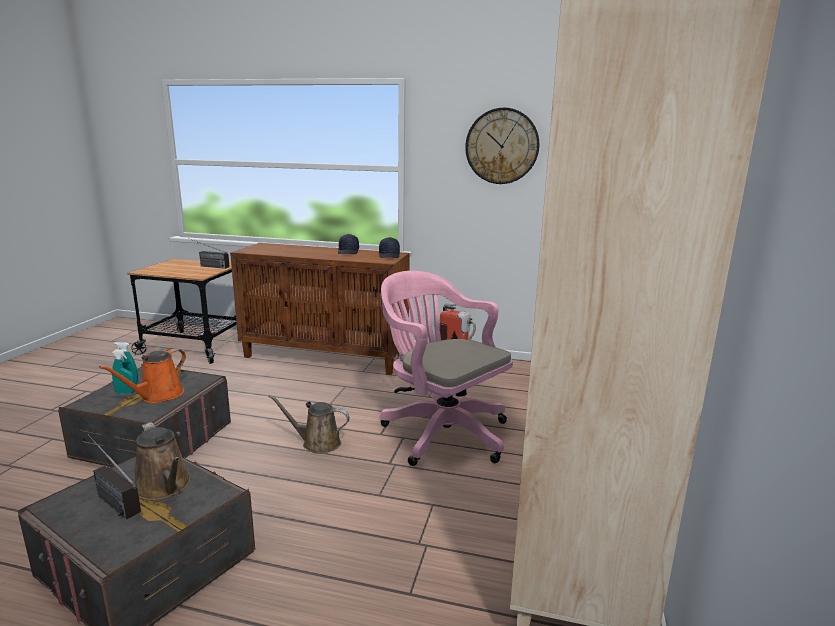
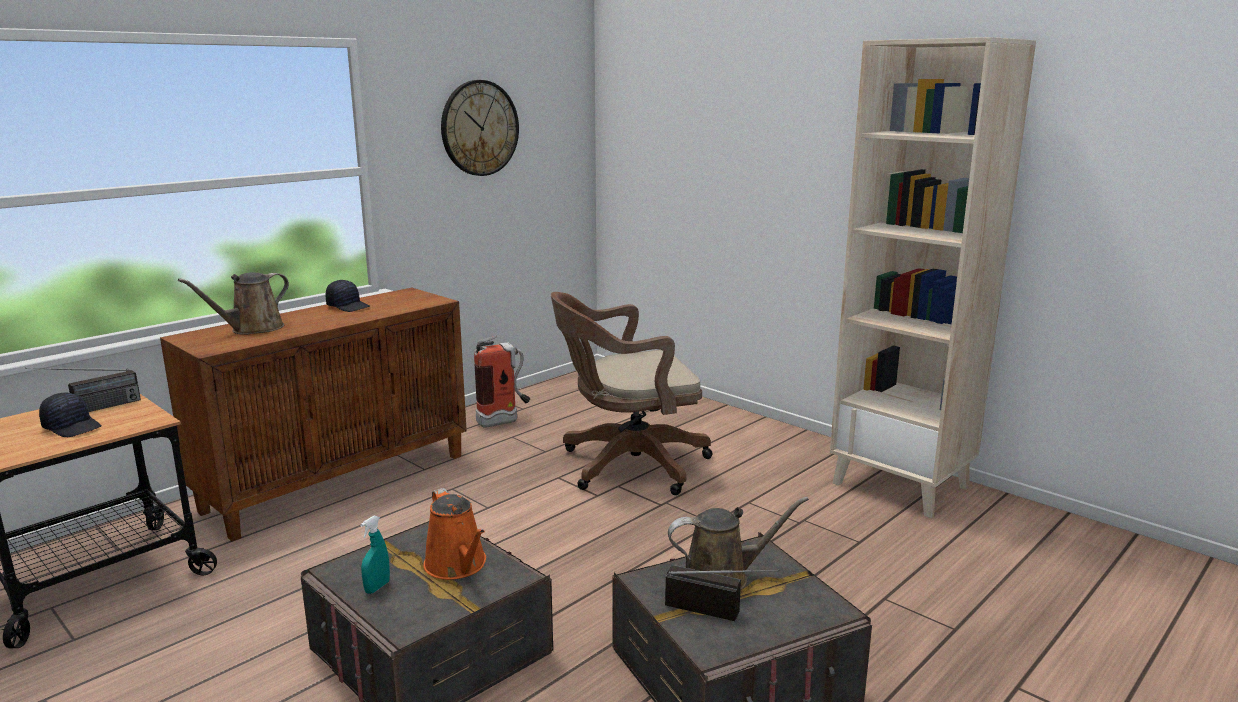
camera: 60 degrees left, 0 degrees up
(109, 498) = (721, 612): radio -> radio turned 135 degrees counterclockwise
(125, 392) = (410, 591): turquoise spray bottle -> none
(317, 443) = (577, 534): brown watering can -> brown watering can (252, 329)
(389, 255) = (410, 295): black cap -> black cap (73, 427)
(440, 431) = (627, 465): pink office chair -> brown office chair

